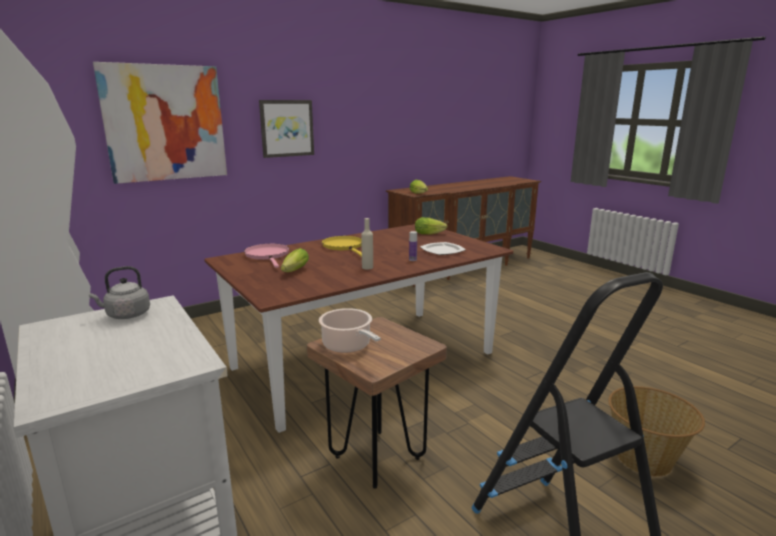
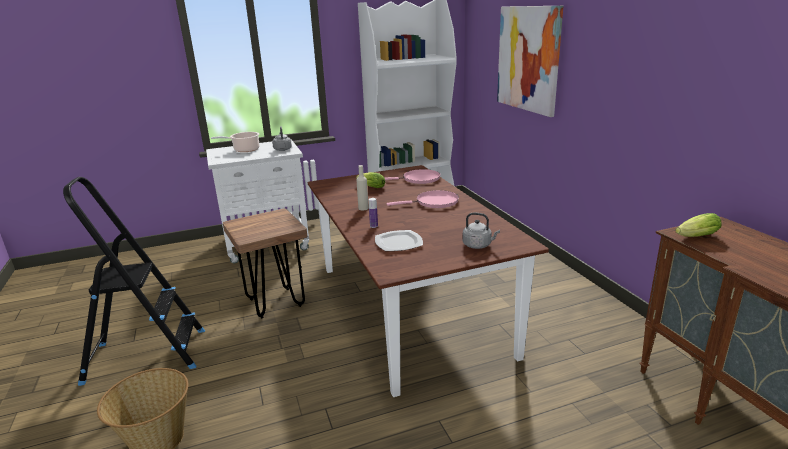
camera: 105 degrees right, 5 degrees up
(287, 128) = (609, 80): picture -> none
(344, 246) = (434, 202): yellow frying pan -> pink frying pan
(348, 346) = (270, 217): cooking pot -> cooking pot (244, 150)
(430, 233) = (478, 245): lettuce -> grey kettle

